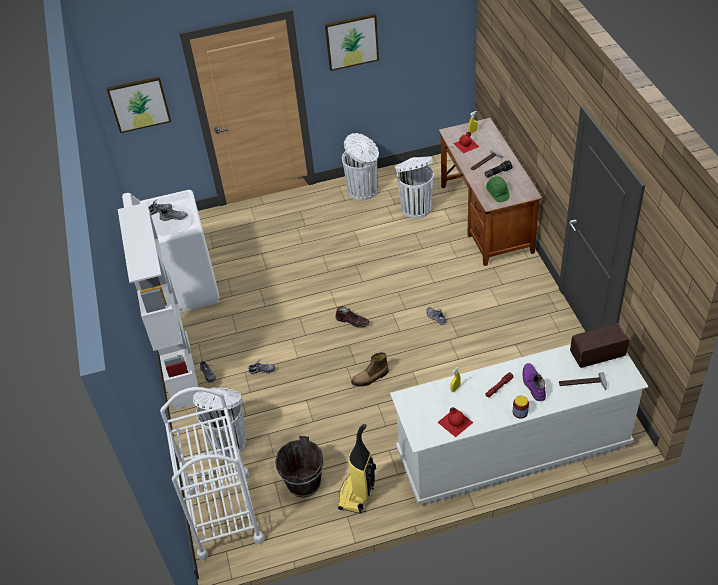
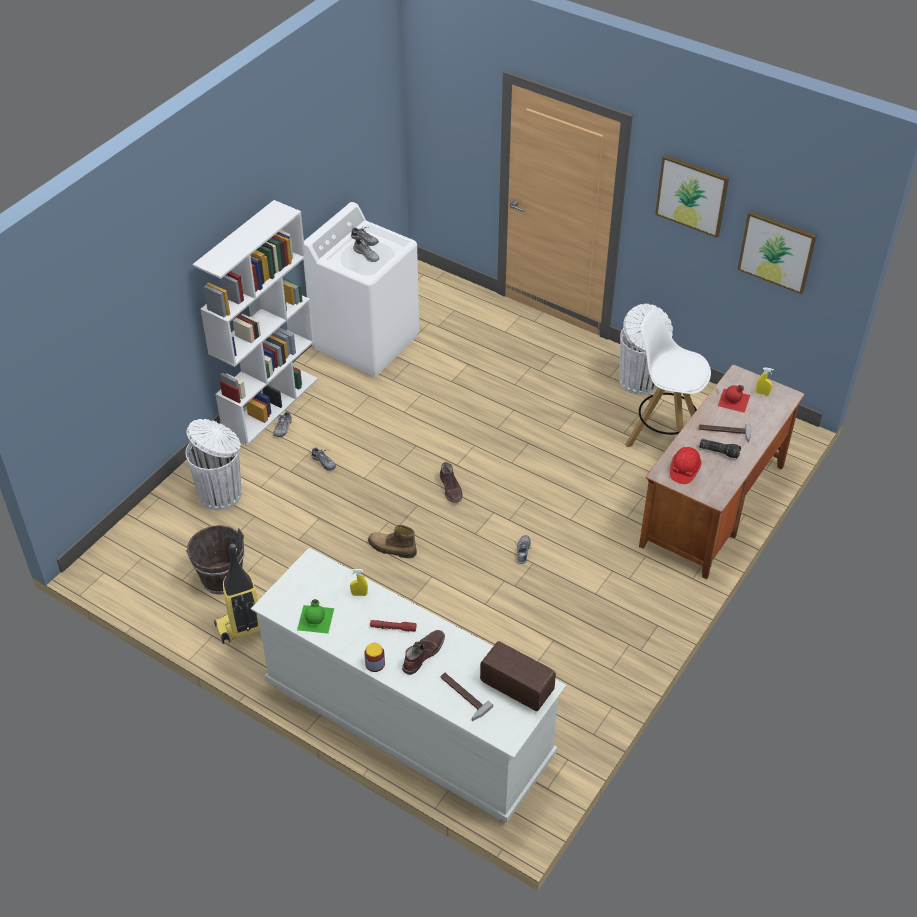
camera: 45 degrees right, 0 degrees up
(139, 104) = (444, 125): picture -> picture (777, 251)
(224, 514) = (140, 545): white cart -> none
(415, 207) = (662, 438): white trash can -> white stool
(455, 421) = (316, 618): red bottle -> green bottle
(497, 194) = (684, 470): green hard hat -> red hard hat
(533, 384) = (423, 654): purple boot -> brown boot

